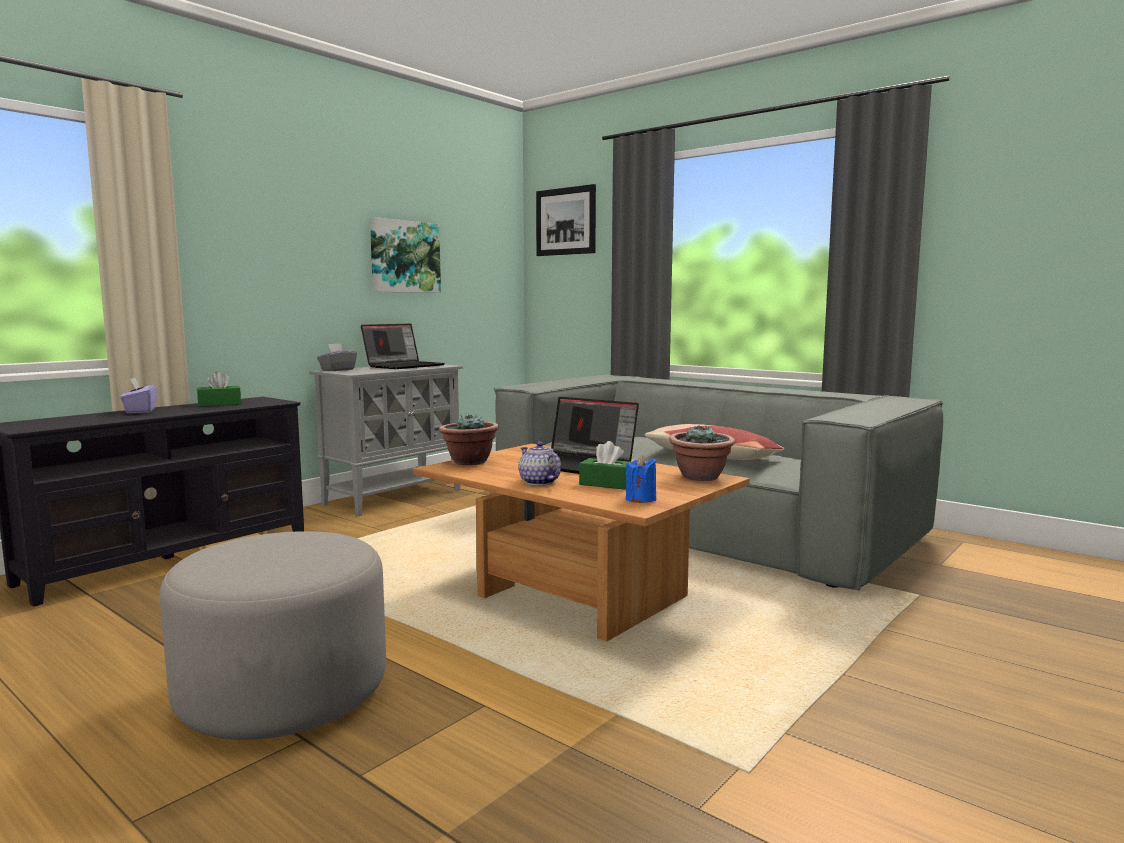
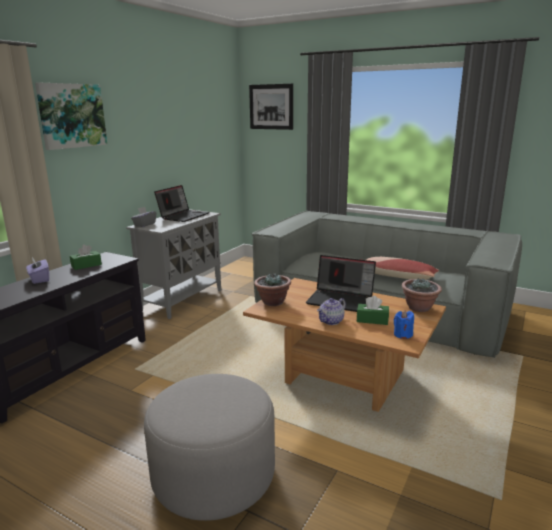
camera: 10 degrees left, 10 degrees up
(404, 256) = (174, 139): picture -> picture (72, 116)
(539, 482) = (331, 321): teapot -> teapot turned 90 degrees counterclockwise

